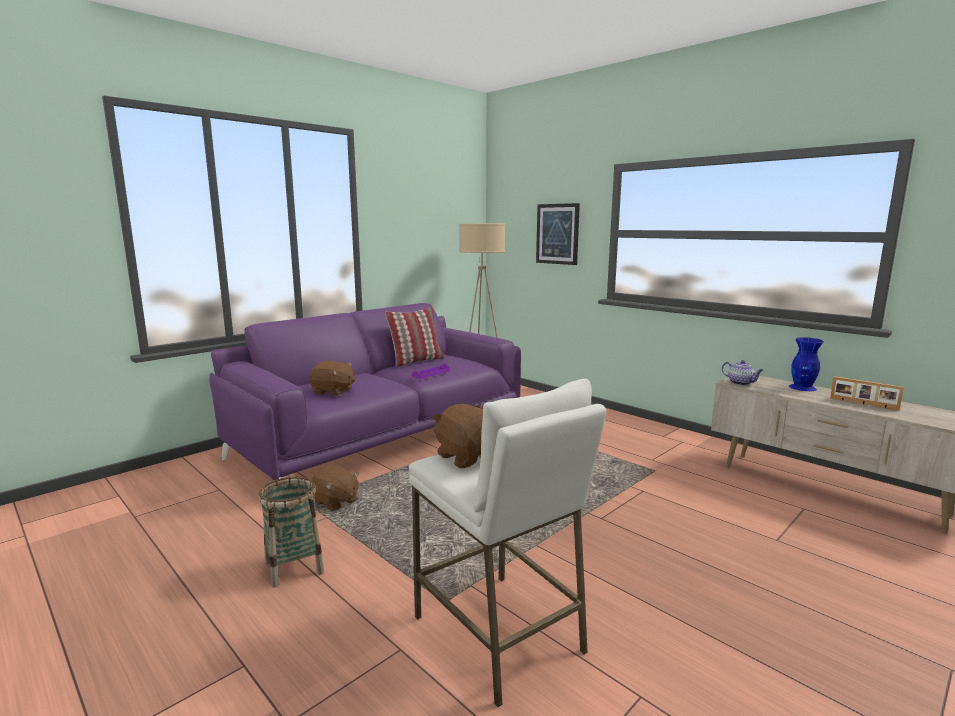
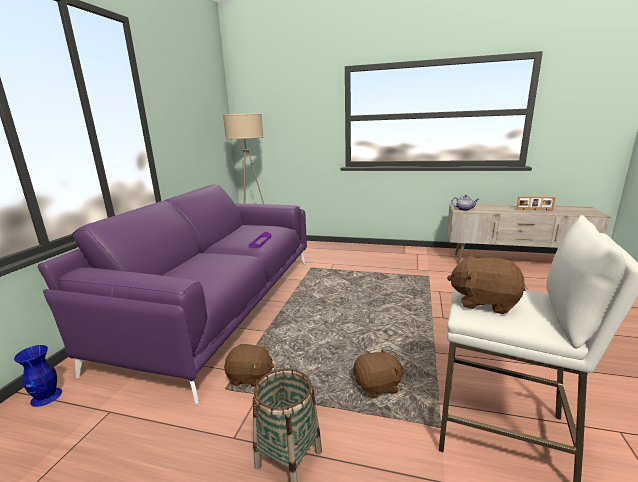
camera: 30 degrees left, 5 degrees up
(333, 392) = (201, 276): brown plush toy -> brown plush toy (377, 386)
(416, 361) = (231, 234): pillow -> none
(557, 234) = (299, 121): picture -> none
(802, 387) = (494, 206): blue vase -> blue vase (46, 397)

